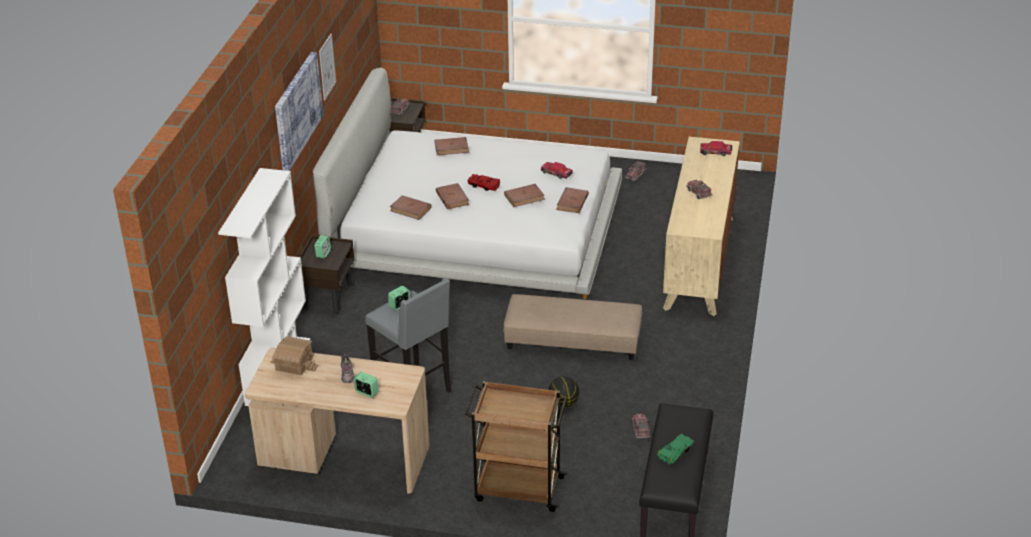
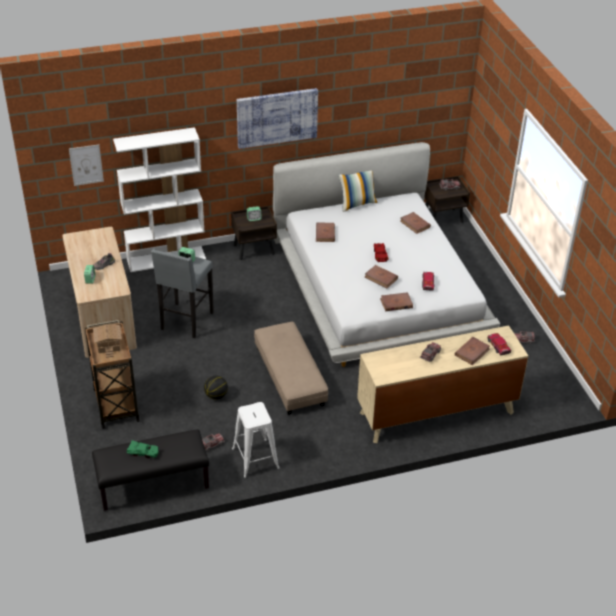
camera: 60 degrees right, 5 degrees up
(294, 364) = (100, 241): toy house -> toy house (108, 344)
(327, 67) = (346, 110): picture -> picture (86, 165)
(376, 172) = (357, 203): none -> pillow
(452, 198) = (353, 246): brown book -> brown book (472, 352)
(683, 404) = (255, 458): none -> white stool

